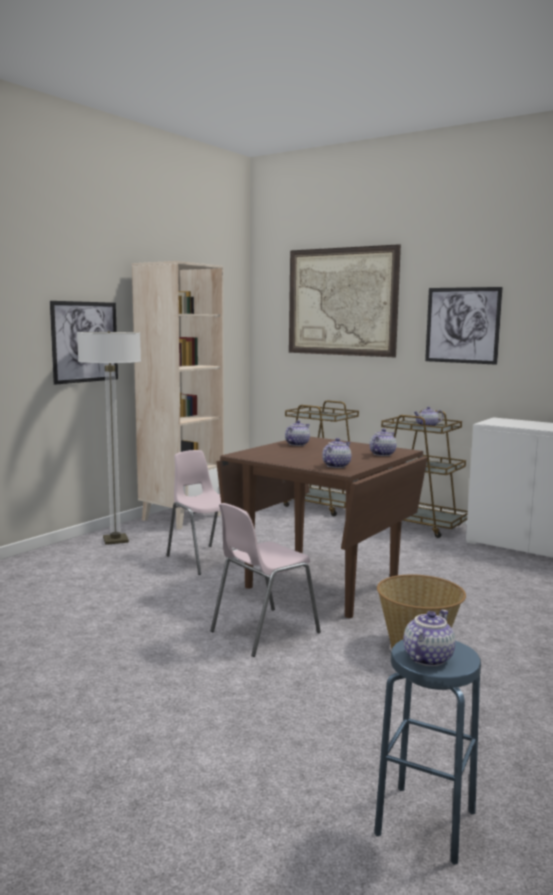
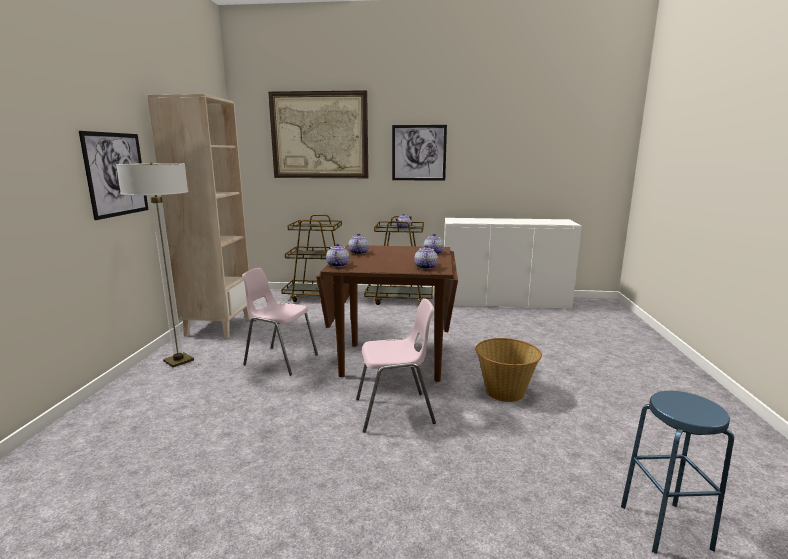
camera: 30 degrees left, 5 degrees up
(263, 632) = (395, 411): pink chair -> pink chair turned 120 degrees counterclockwise
(427, 658) = (690, 411): teapot -> teapot (337, 265)

